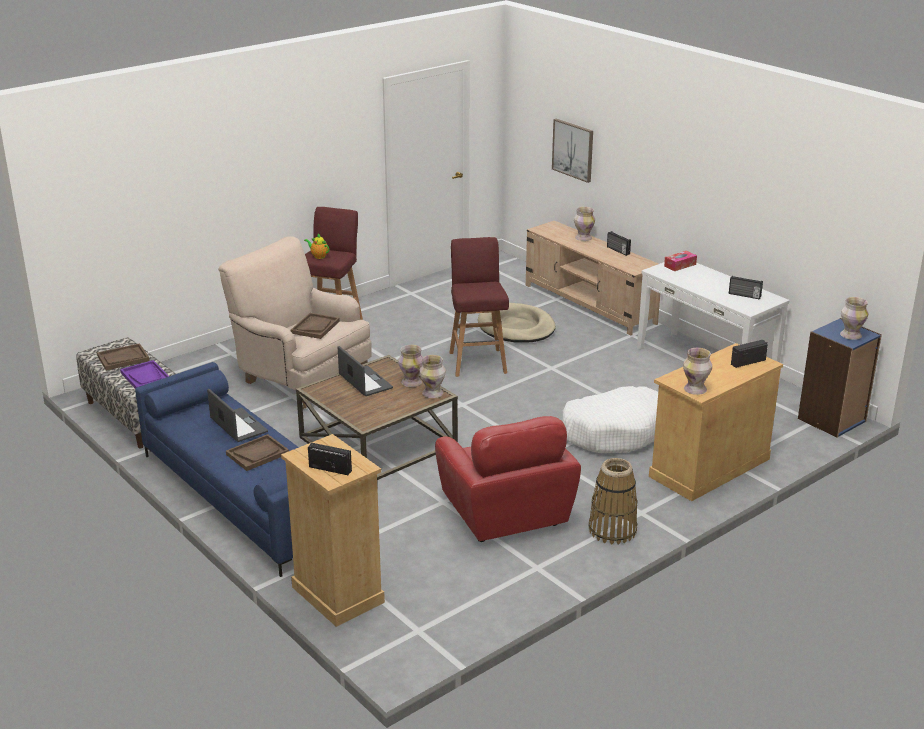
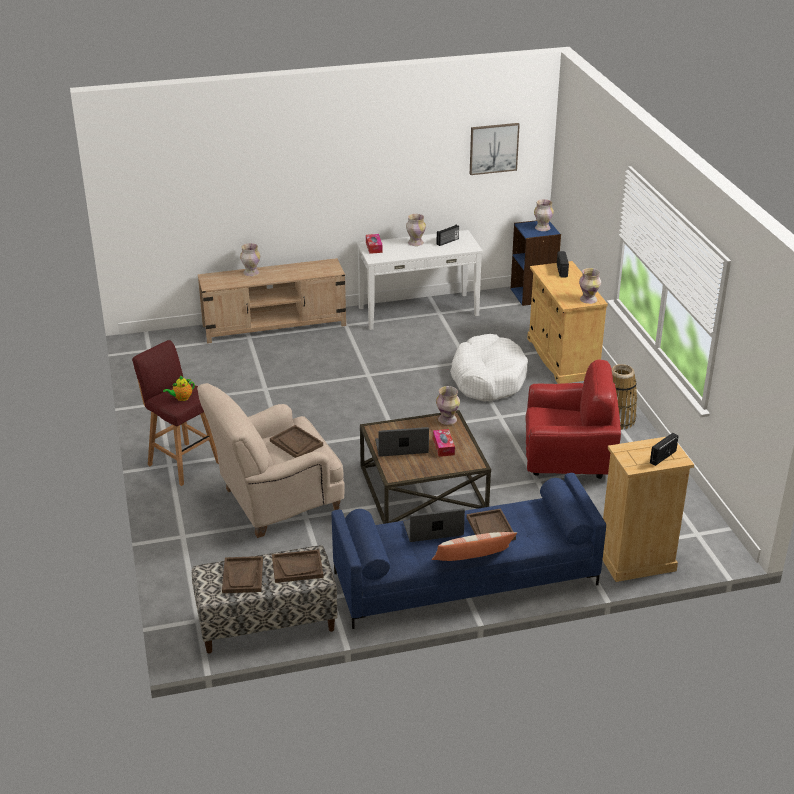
camera: 65 degrees left, 5 degrees up
(145, 377) = (297, 567): purple tray -> brown tray
(204, 455) = (473, 558): none -> pillow
(382, 402) = (443, 447): none -> tissue box
(411, 382) = (419, 425): vase -> vase (415, 243)
(477, 362) = (327, 405): red stool -> none
(516, 327) = (282, 370): beige dog bed -> none
(573, 150) = (210, 201): picture -> picture (493, 148)
(617, 250) = (291, 266): radio -> none

